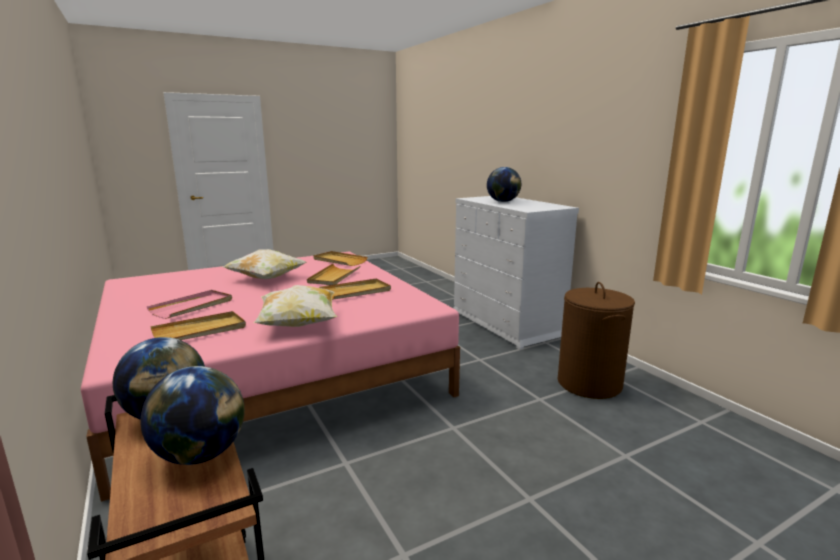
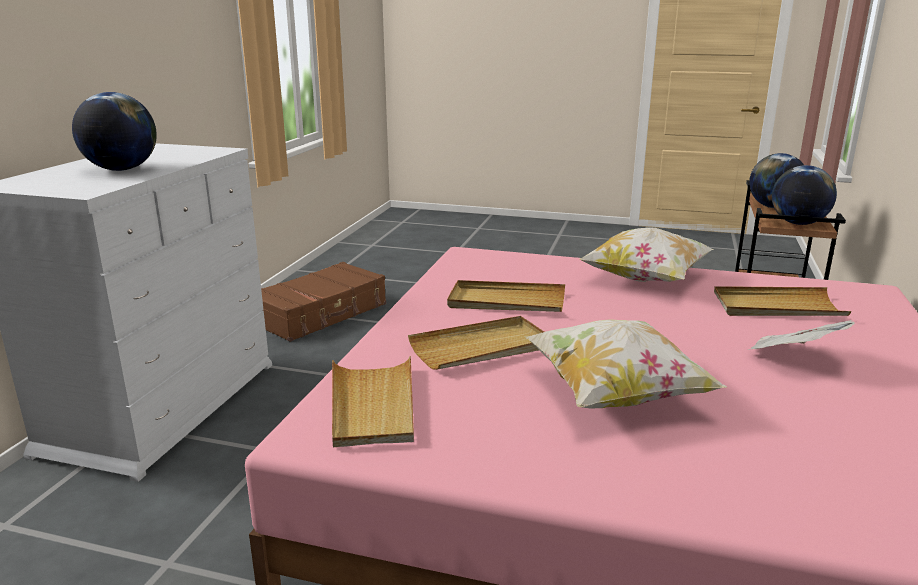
camera: 135 degrees left, 5 degrees up
(192, 306) = (793, 358): pink tray -> newspaper
(589, 383) = (320, 314): brown laundry basket -> brown suitcase

